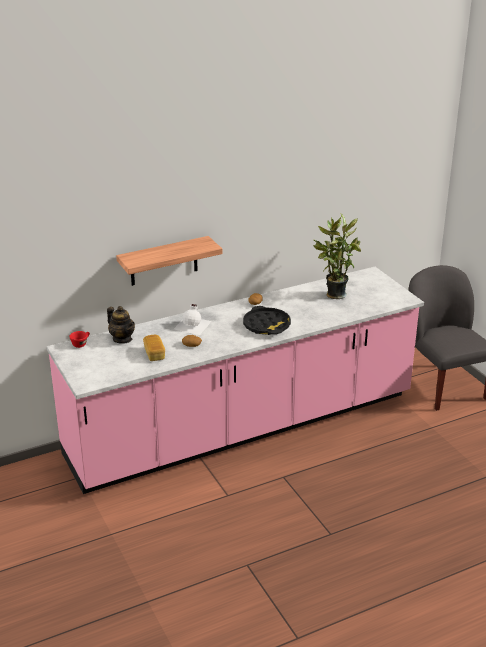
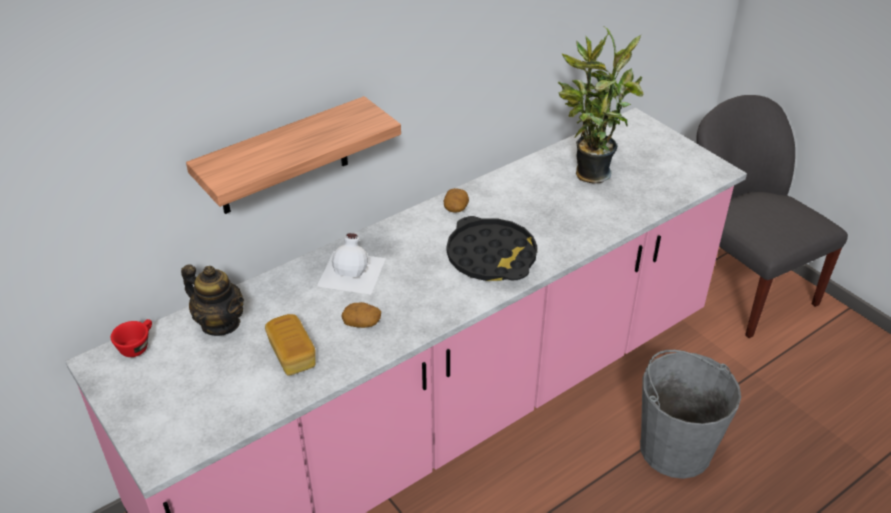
camera: 10 degrees left, 10 degrees up
(370, 456) = (675, 448): none -> grey bucket

